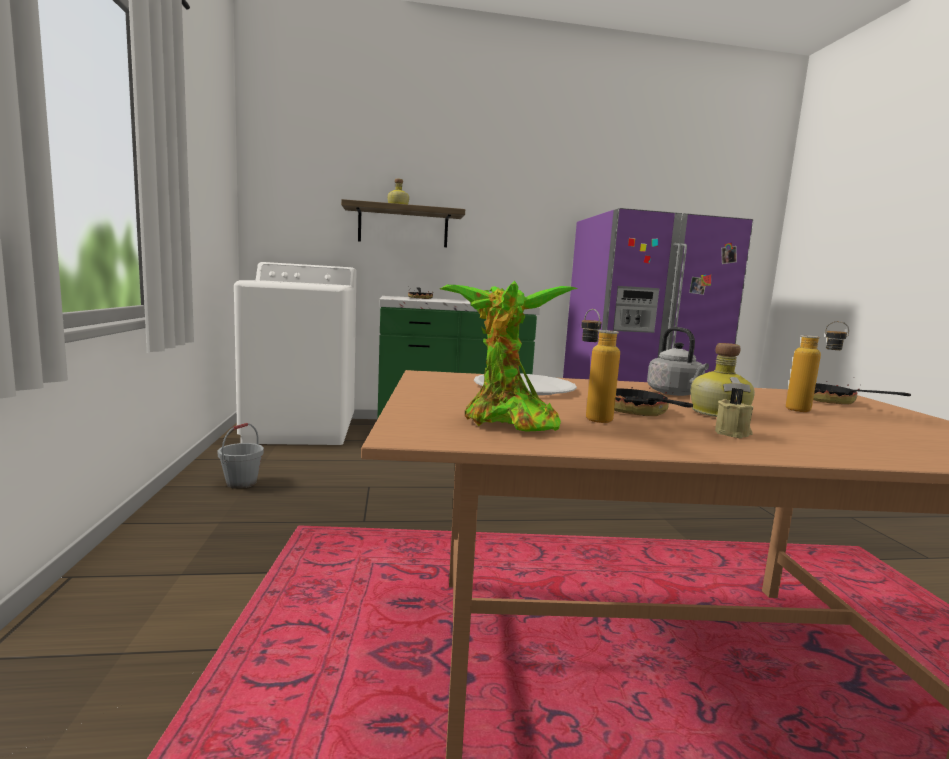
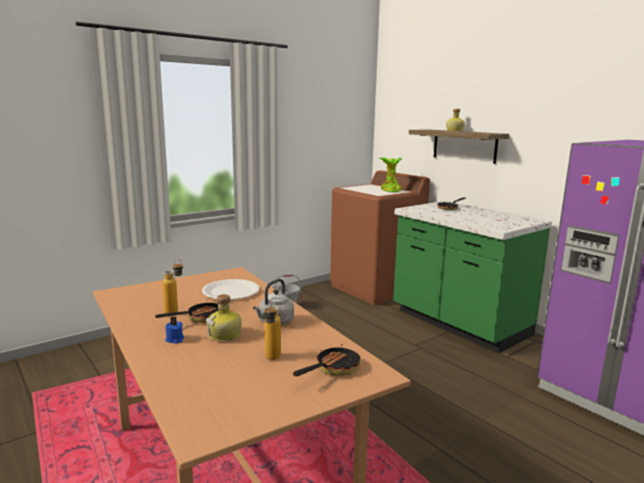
camera: 60 degrees right, 5 degrees up
(301, 430) = (375, 288): white washing machine -> brown washing machine
(505, 422) = (147, 300): potted plant -> potted plant (390, 190)
(733, 433) = (174, 340): beige candle -> blue candle

